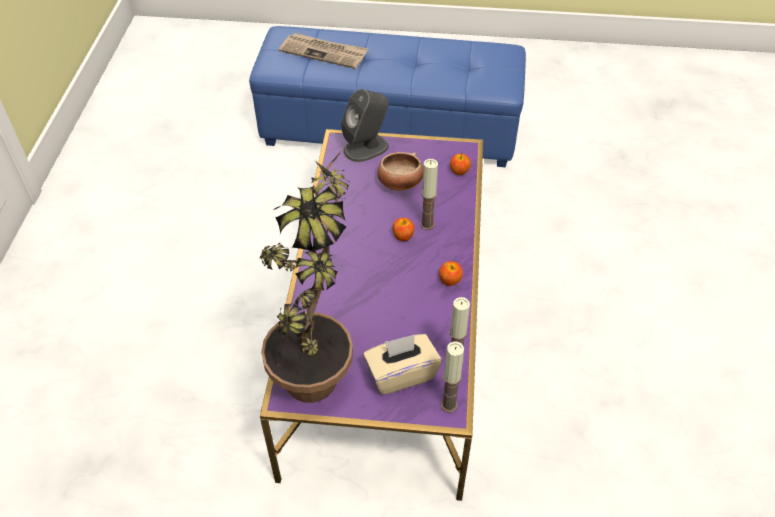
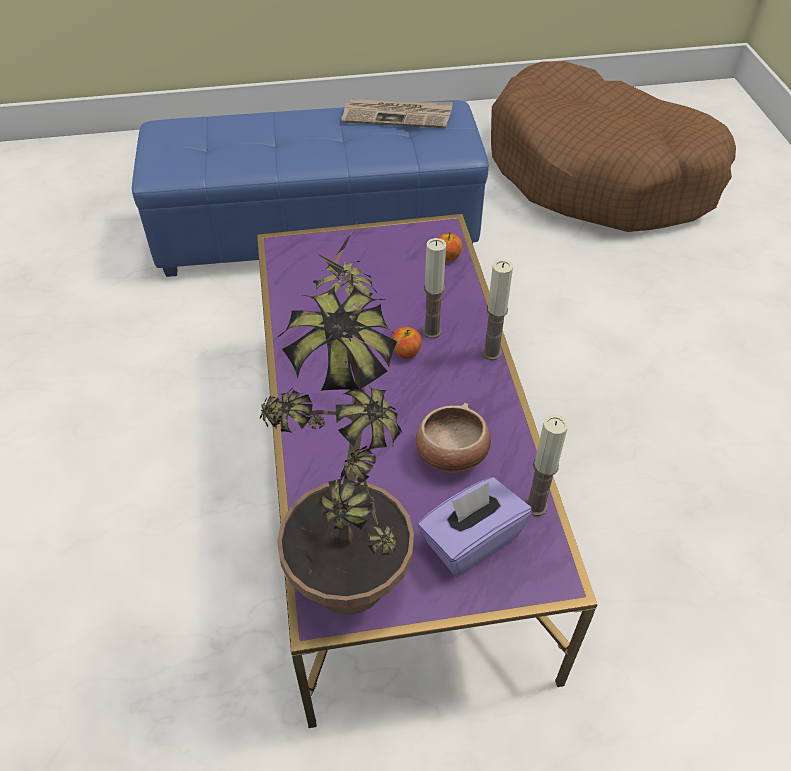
camera: 15 degrees left, 0 degrees up
(324, 52) = (223, 143): newspaper -> newspaper (397, 116)
(366, 148) = (319, 249): grey speaker -> none
(400, 183) = (377, 285): bowl -> bowl (451, 455)
(401, 374) = (471, 540): beige tissue box -> purple tissue box
(449, 405) = (551, 568): candle -> candle (491, 352)
(450, 280) = (488, 397): apple -> none
(637, 121) = (600, 174): none -> brown dog bed

